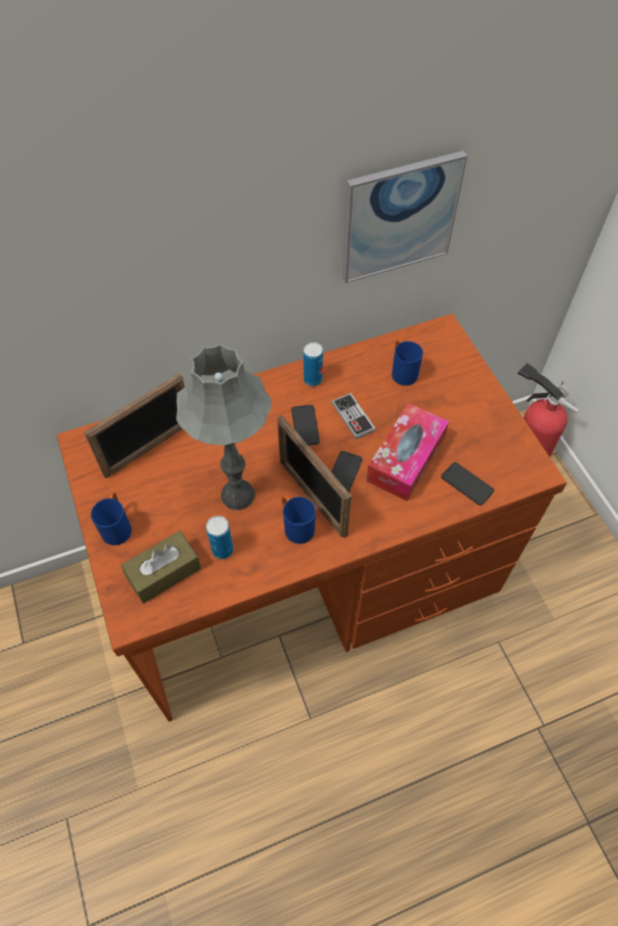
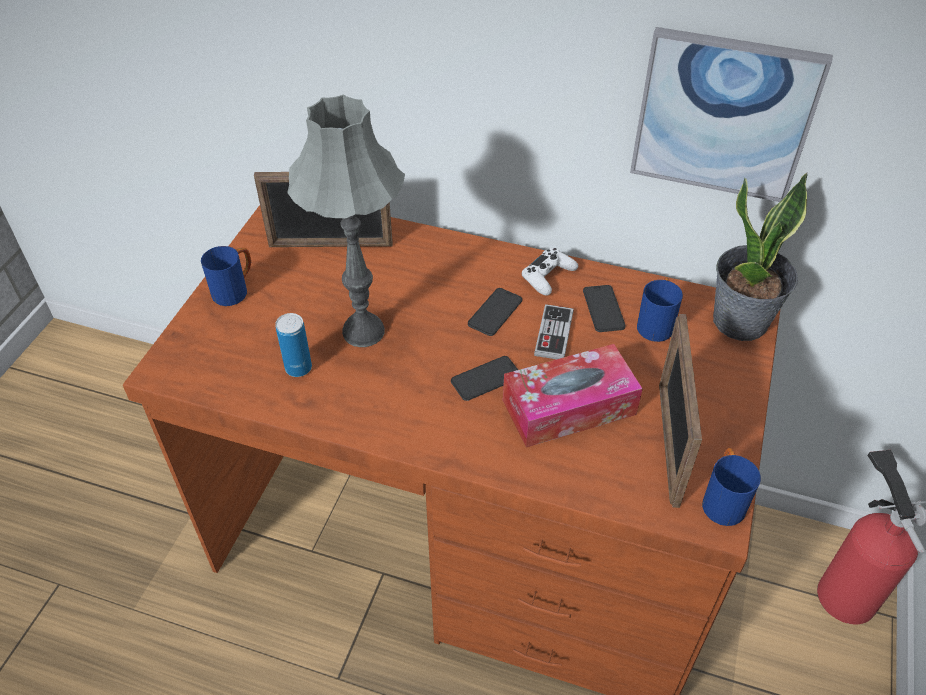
camera: 40 degrees right, 10 degrees down
(164, 572) = (229, 352): brown tissue box -> none
(295, 526) = (387, 393): blue mug -> blue mug (722, 500)
(312, 379) = (548, 276): can -> white game controller
(312, 497) = (431, 379): picture frame -> picture frame (668, 442)
(444, 340) = (740, 322): none -> potted plant
(467, 484) = (614, 476): phone -> phone (603, 309)

